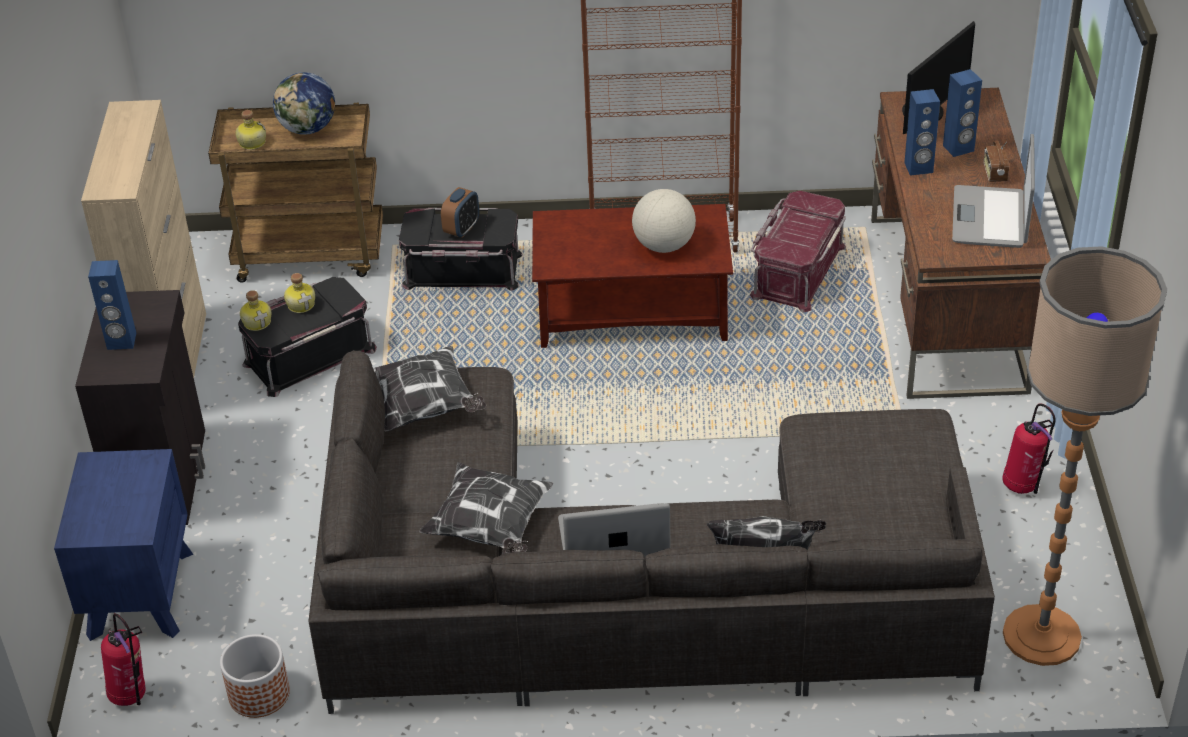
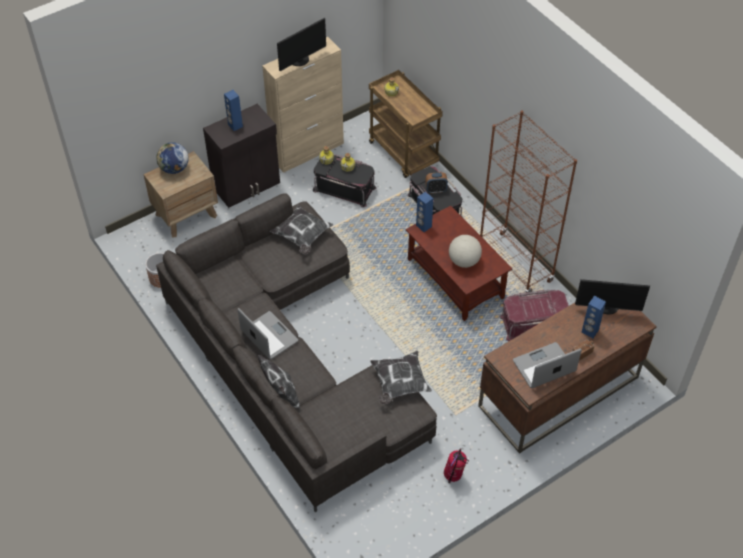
camera: 55 degrees right, 10 degrees up
(128, 152) = (300, 60): none -> monitor
(132, 696) = (138, 242): fire extinguisher -> none
(140, 593) = (186, 215): blue nightstand -> brown nightstand
(308, 129) = (415, 103): globe -> globe (174, 169)
(490, 528) = (251, 293): pillow -> pillow (399, 384)
(918, 168) = (560, 322): blue speaker -> blue speaker (423, 226)
(1041, 635) = (363, 522): floor lamp -> none

